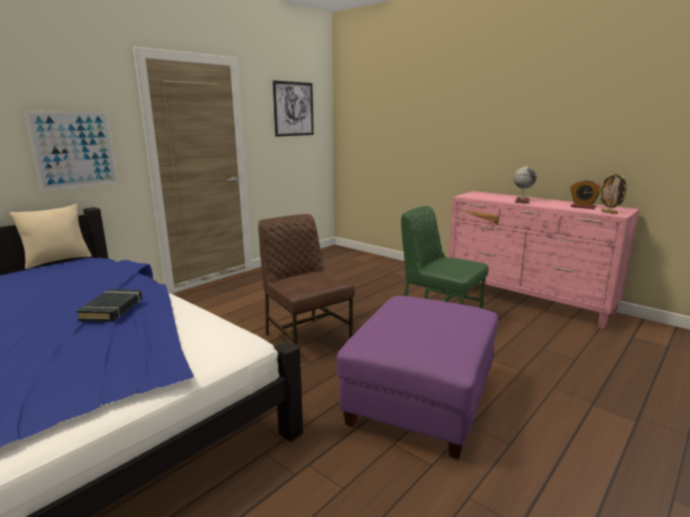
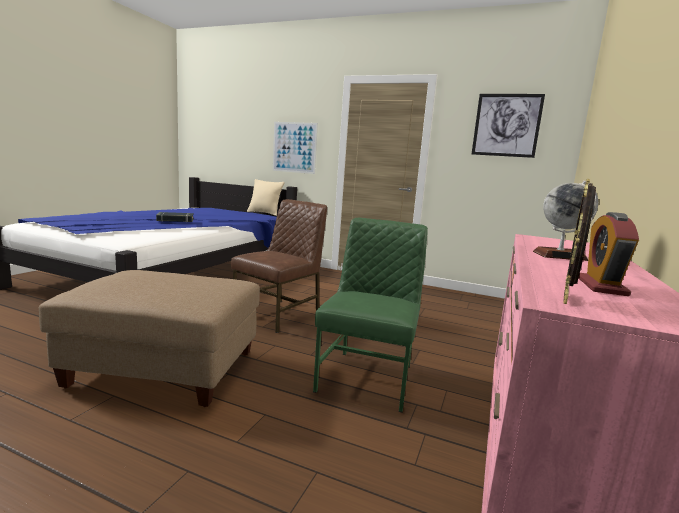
camera: 70 degrees right, 5 degrees down
(421, 402) = (163, 369): purple ottoman -> beige ottoman

